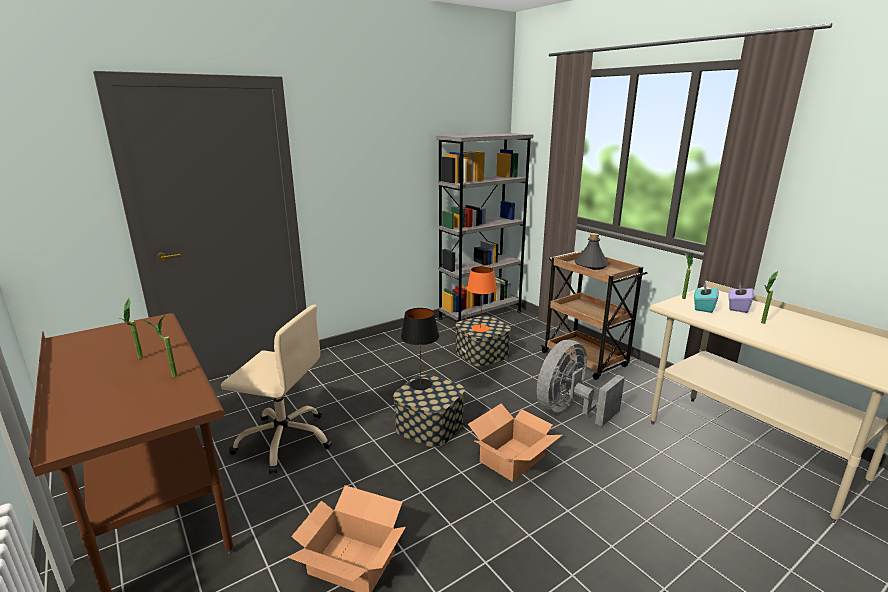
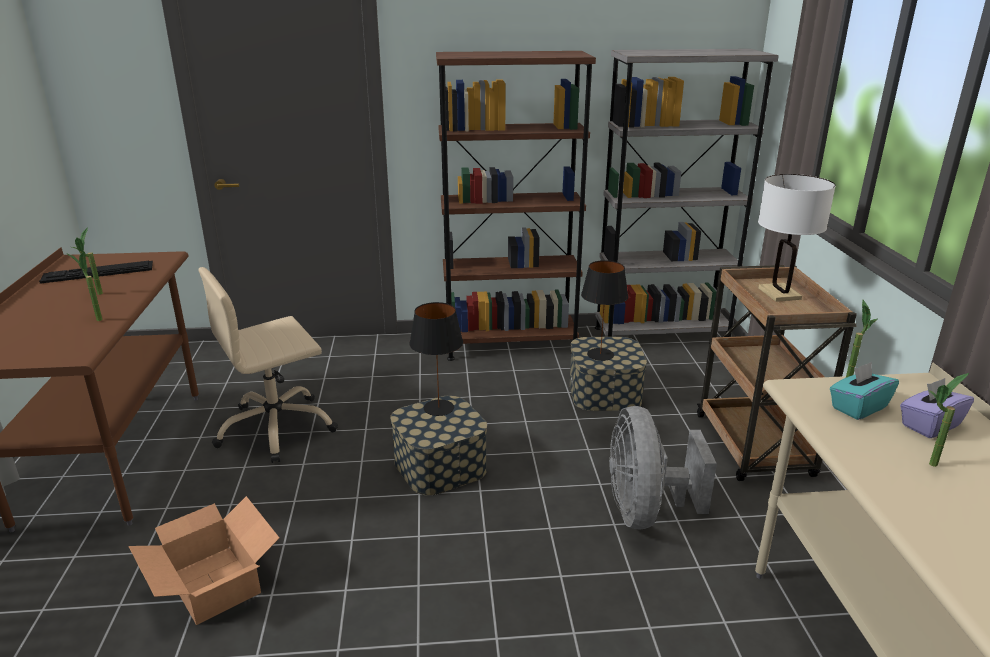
camera: 30 degrees right, 5 degrees up
(109, 343) = (98, 272): none -> keyboard
(284, 440) = (276, 428): beige office chair -> beige office chair turned 105 degrees clockwise
(397, 340) = (510, 344): none -> brown bookcase
(480, 328) = (600, 354): orange table lamp -> black table lamp
(511, 459) = (495, 544): cardboard box -> none
(569, 410) = (645, 511): grey fan -> grey fan turned 75 degrees counterclockwise
(590, 265) = (779, 293): grey bottle -> white table lamp

